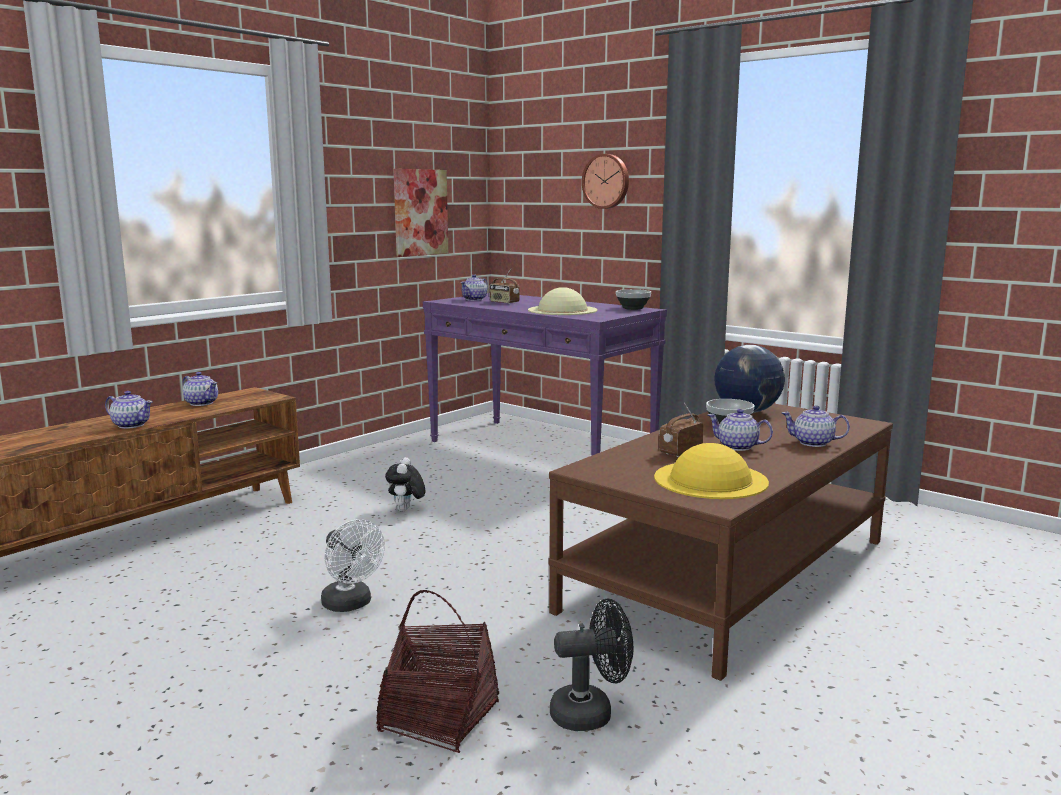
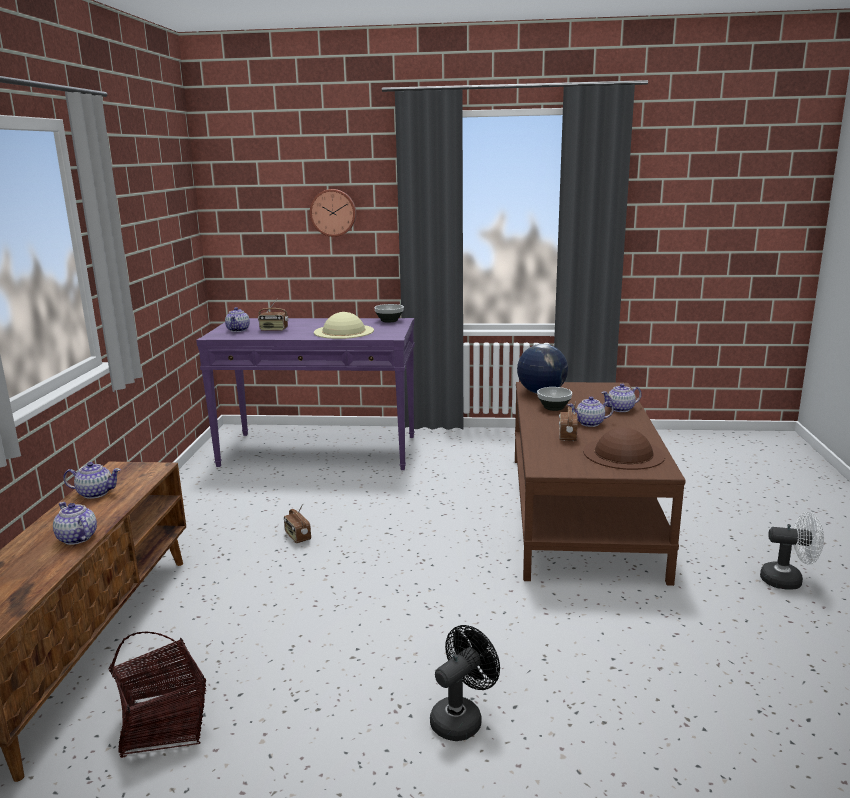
camera: 35 degrees left, 5 degrees up
(131, 425) = (77, 538): teapot -> teapot turned 120 degrees counterclockwise
(351, 605) = (385, 631): white fan -> white fan (788, 580)
(406, 510) = (297, 537): plush toy -> radio
(420, 212) = (166, 252): picture -> none
(439, 717) = (573, 683): basket -> basket (164, 725)
(591, 713) = (644, 637): black fan -> black fan (461, 718)
(711, 479) = (623, 453): yellow hat -> brown hat

